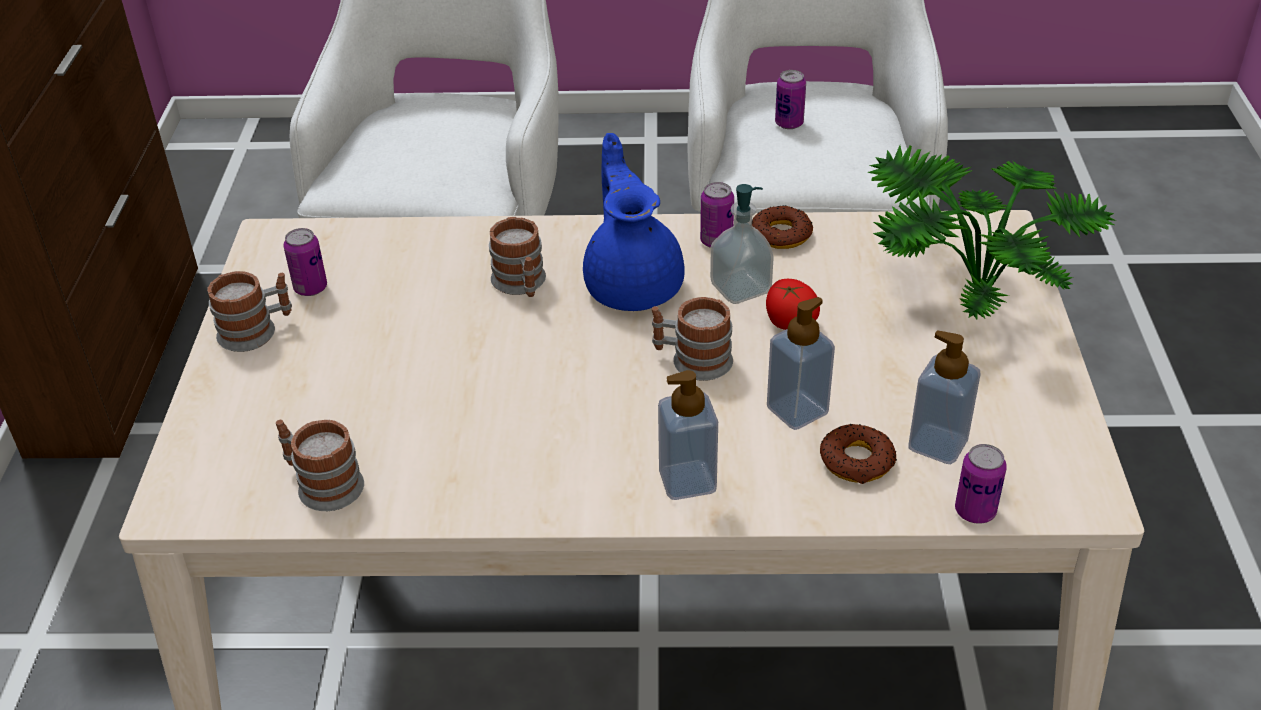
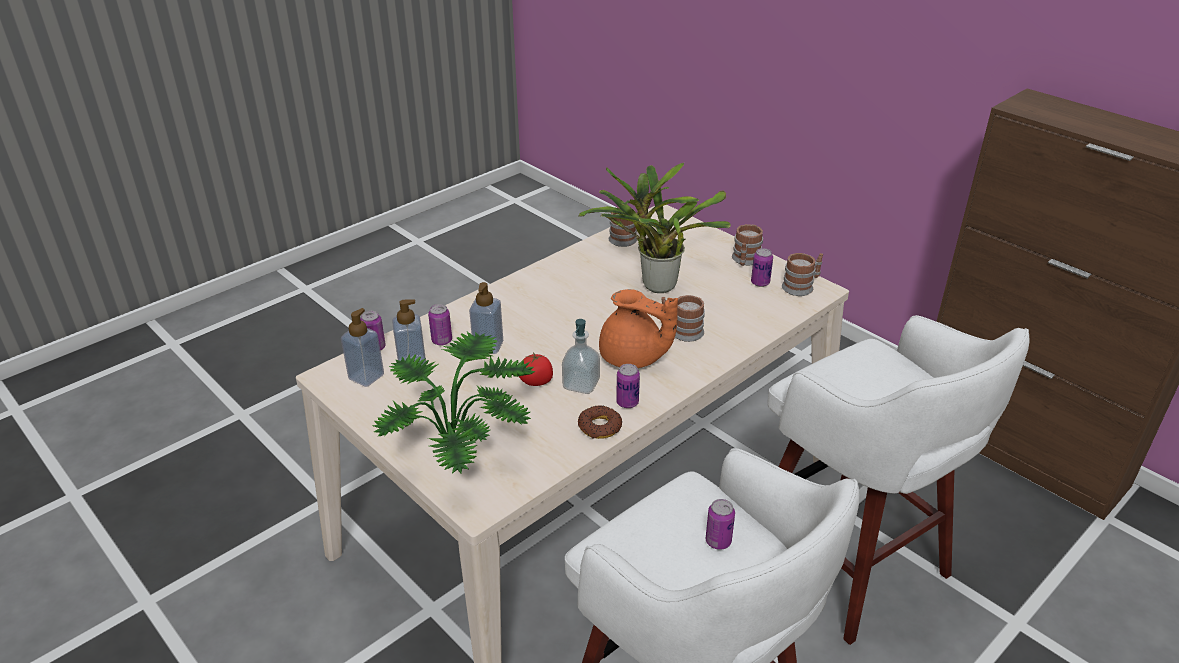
camera: 135 degrees right, 5 degrees down
(436, 370) = (654, 284): none -> potted plant
(633, 284) = (633, 358): blue teapot -> orange teapot
(687, 481) = (502, 301): soap dispenser -> soap dispenser (366, 377)
(692, 360) = (559, 341): mug -> mug (801, 286)
(857, 461) = (442, 341): donut -> can

